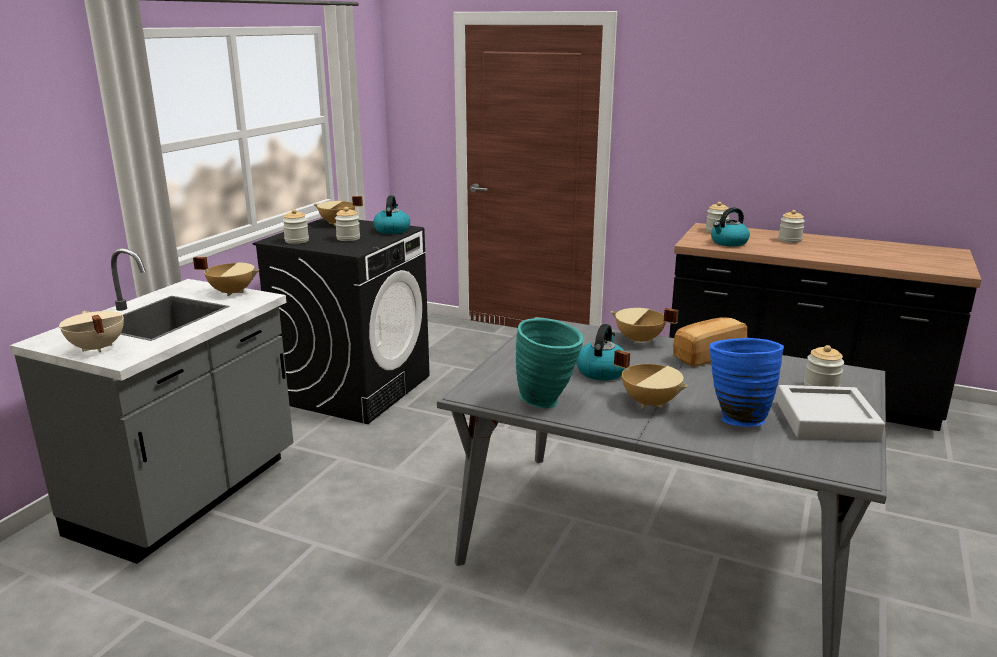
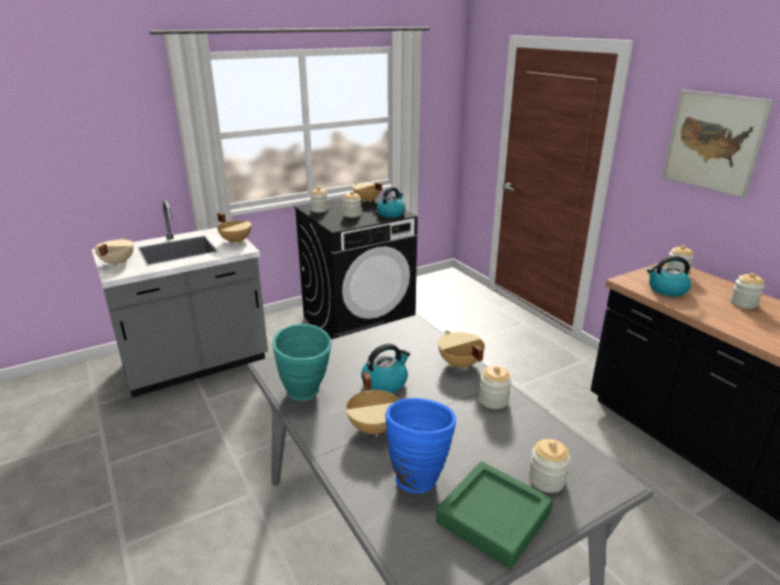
camera: 35 degrees right, 5 degrees up
(707, 355) = (493, 400): bread -> jar
(719, 101) = (713, 142): none -> picture
(826, 420) = (493, 518): grey tray -> green tray

